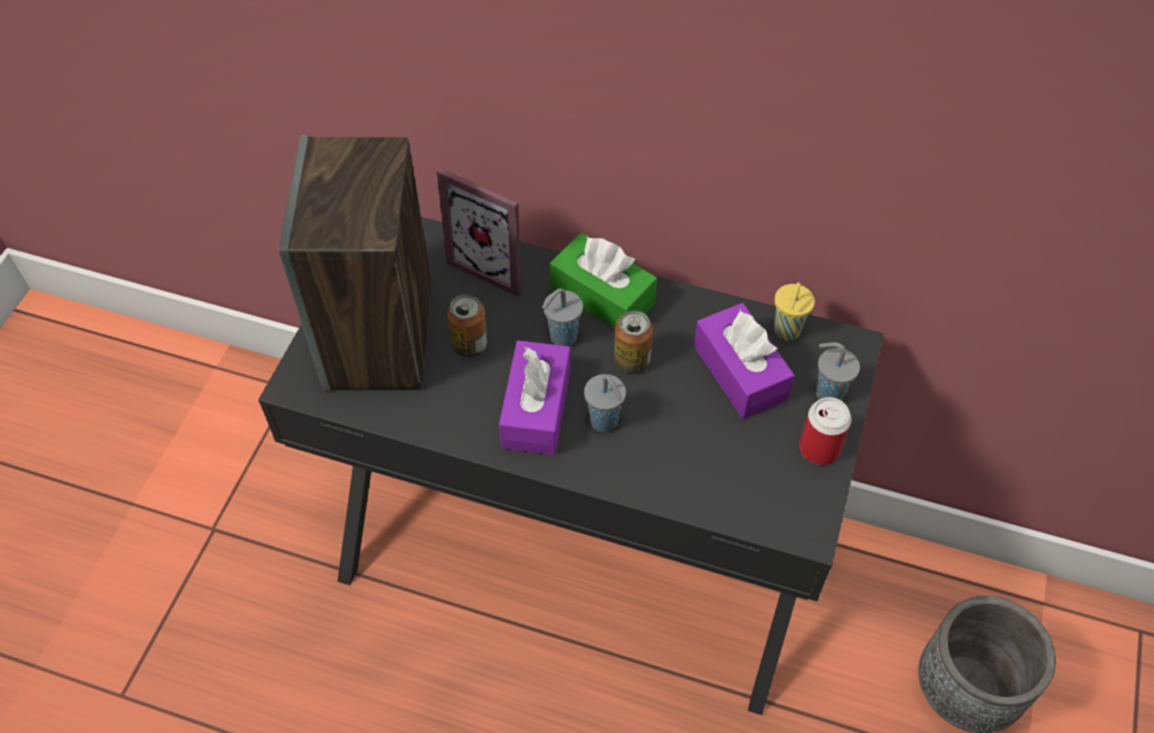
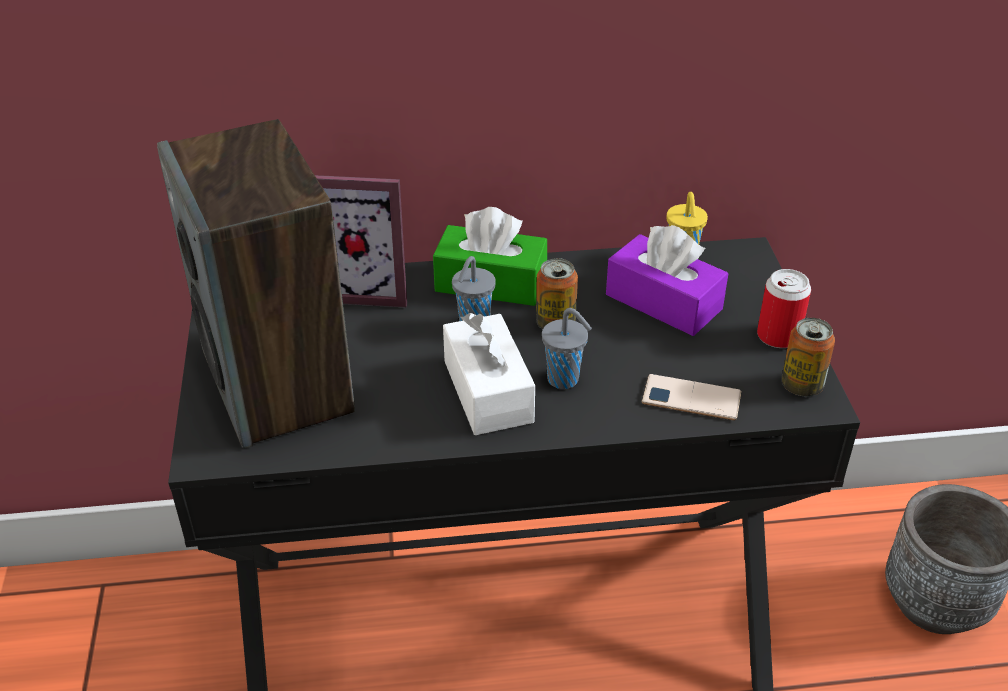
camera: 25 degrees left, 15 degrees down
(470, 345) = (382, 360): can -> can (801, 385)
(536, 409) = (488, 391): purple tissue box -> white tissue box
(699, 482) = (691, 398): none -> phone
(827, 393) = (753, 293): grey cup -> none

